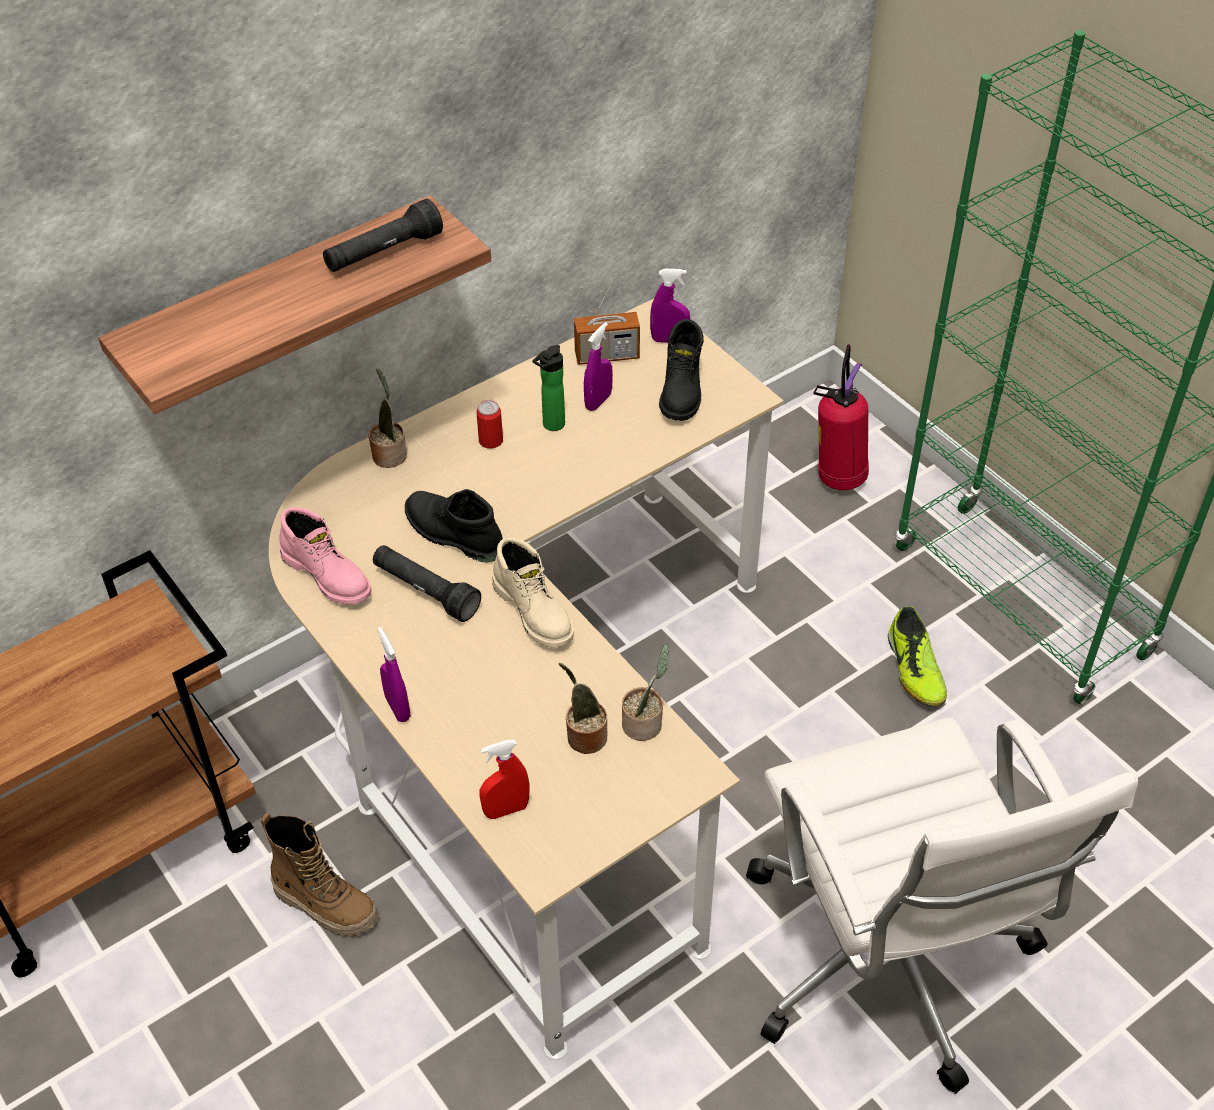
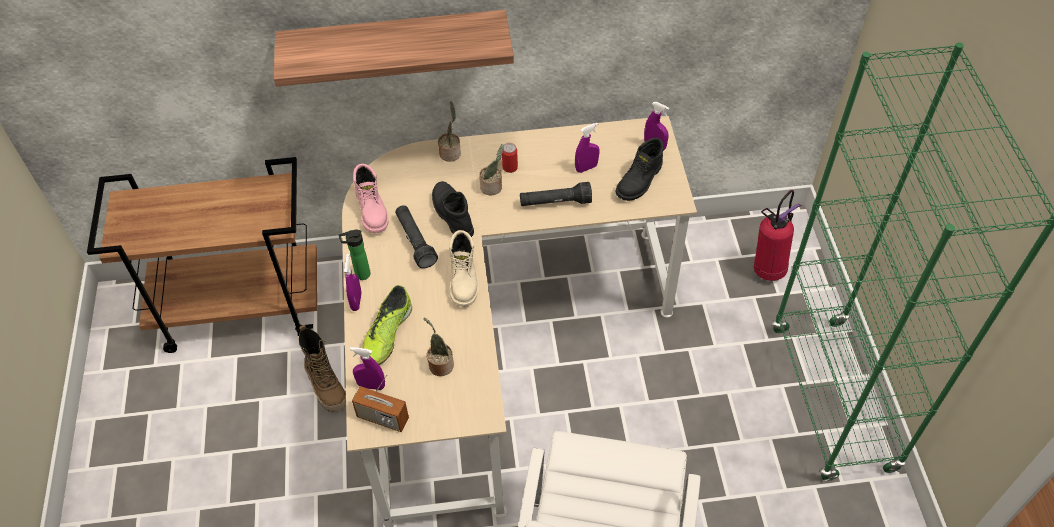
camera: 30 degrees right, 5 degrees up
(383, 253) = (453, 36): black flashlight -> black flashlight (555, 202)
(506, 810) = (371, 385): red spray bottle -> purple spray bottle
(551, 426) = (549, 172): bottle -> bottle (360, 275)
(607, 355) = (611, 141): radio -> radio (383, 418)
(644, 723) = (477, 372): potted plant -> potted plant (493, 187)
(914, 669) = (734, 409): shoe -> shoe (387, 334)

